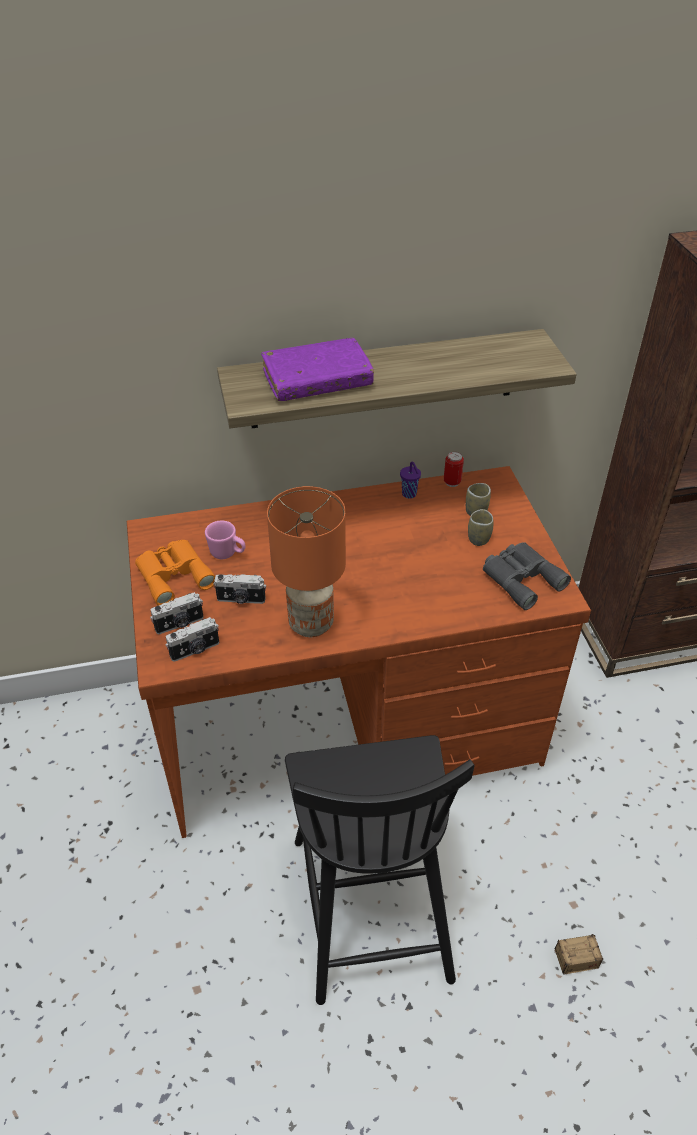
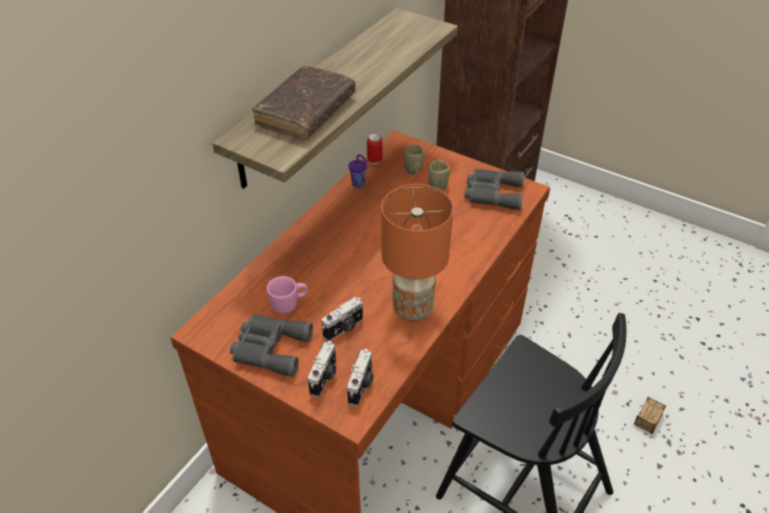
camera: 45 degrees left, 0 degrees up
(174, 574) = (269, 348): orange binoculars -> grey binoculars
(317, 380) = (306, 111): purple book -> brown book

